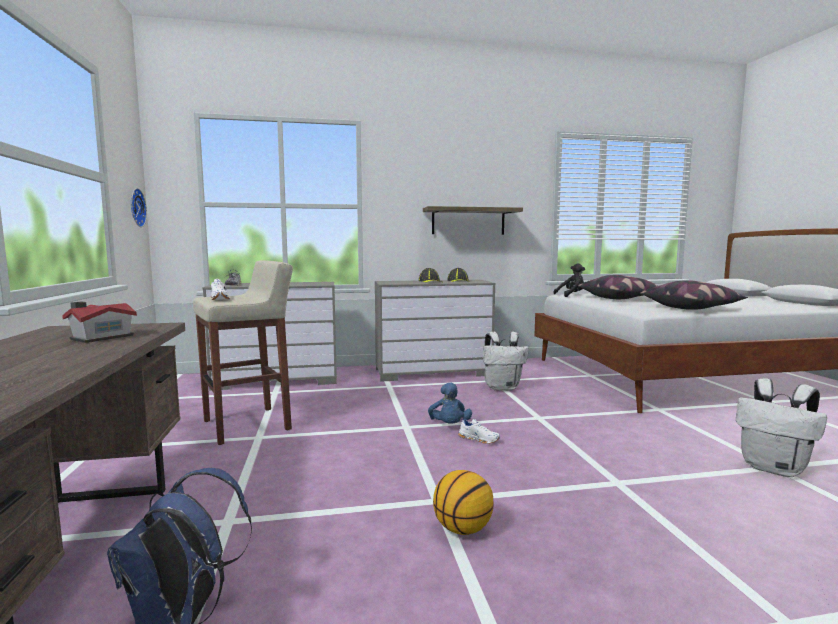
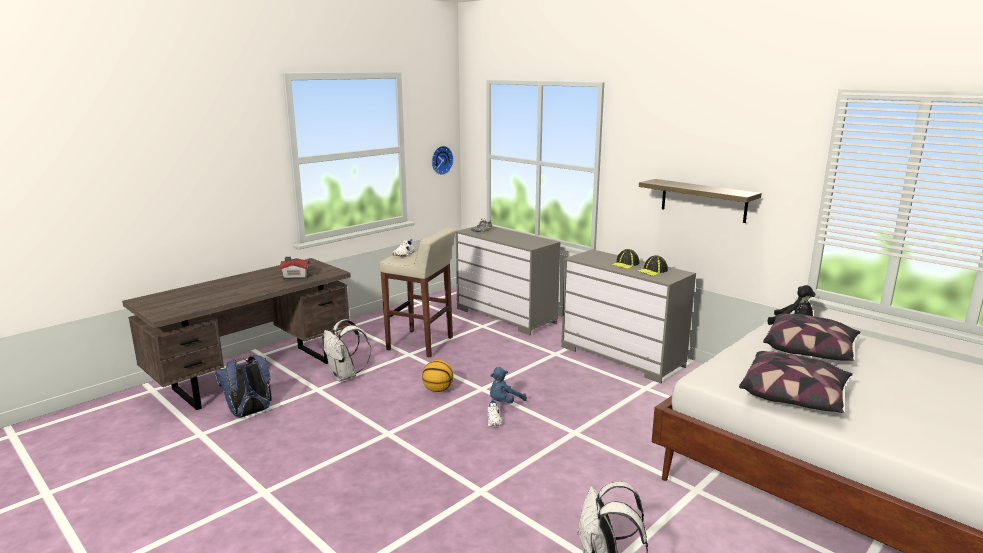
camera: 55 degrees right, 10 degrees up
(463, 529) = (364, 450): basketball -> basketball (438, 390)
(502, 388) = (630, 397): white backpack -> white backpack (345, 376)

